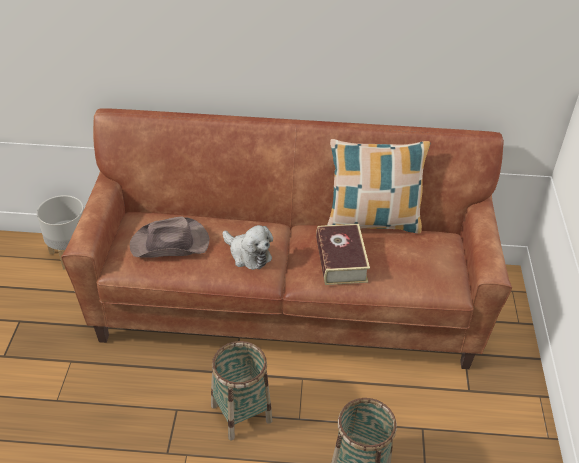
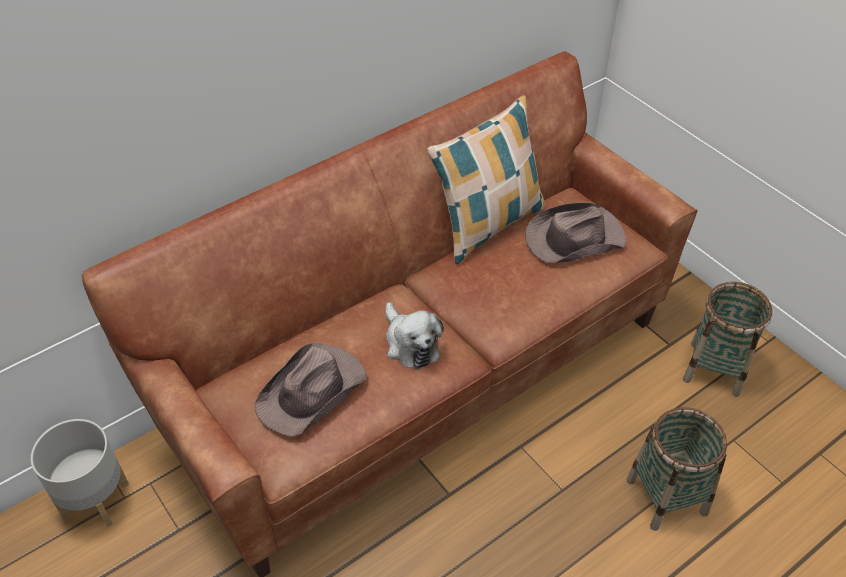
camera: 40 degrees left, 5 degrees up
(241, 413) = (504, 530): basket -> basket (715, 368)
(248, 254) = (410, 344): plush toy -> plush toy turned 60 degrees clockwise
(341, 260) = (511, 286): book -> none
(413, 259) = (573, 239): none -> brown hat

